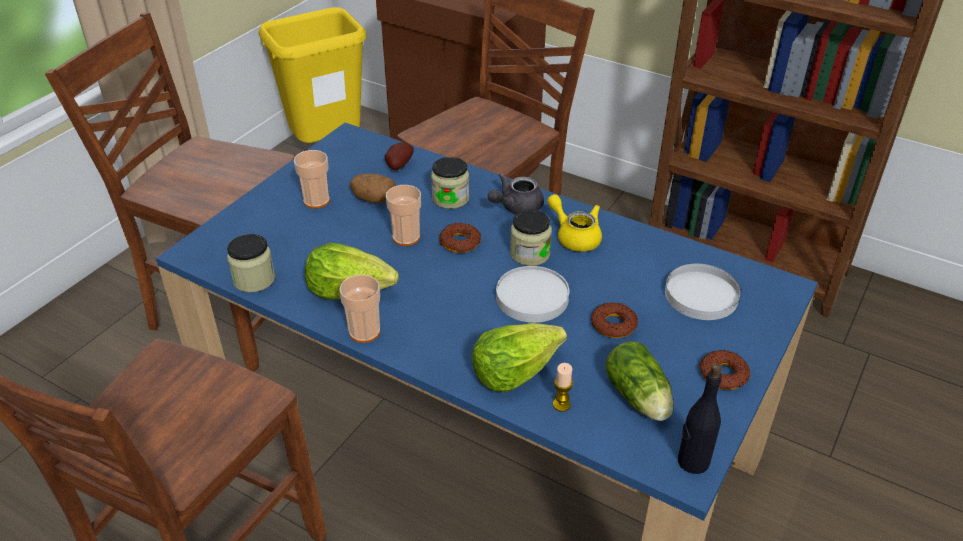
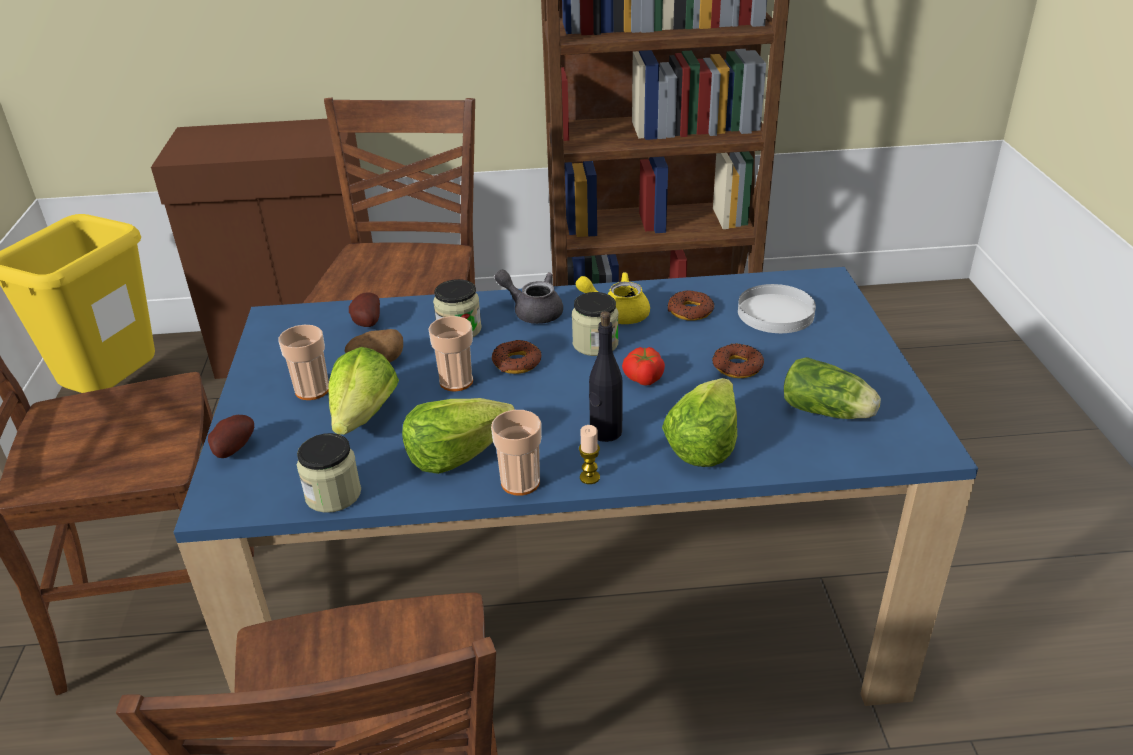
camera: 35 degrees left, 5 degrees down
(234, 220) = (233, 450): none -> potato
(326, 234) = (364, 415): none -> lettuce
(516, 207) = (533, 311): grey teapot -> grey teapot turned 105 degrees clockwise
(532, 298) = (643, 378): white plate -> tomato
(561, 404) = (775, 449): candle -> candle (589, 477)
(692, 461) = (924, 437): black bottle -> black bottle (605, 432)
(723, 375) = (864, 363): donut -> donut (690, 311)

